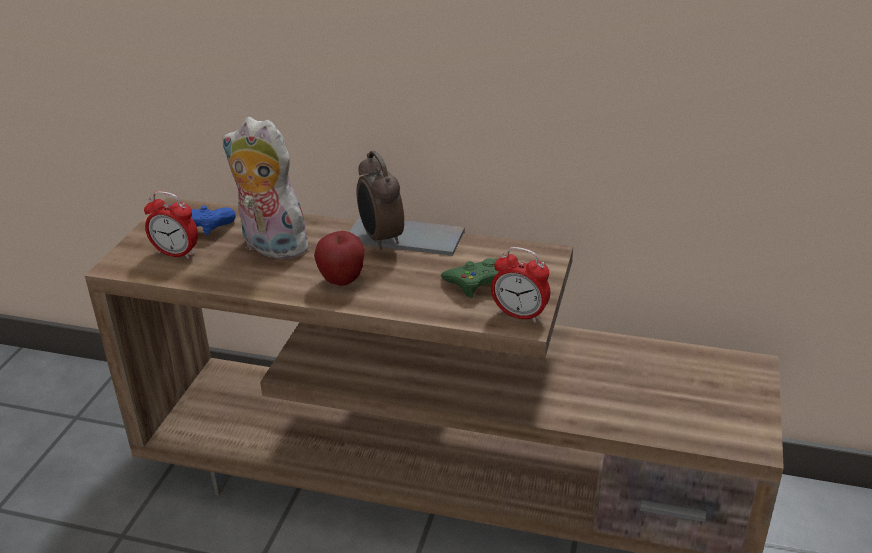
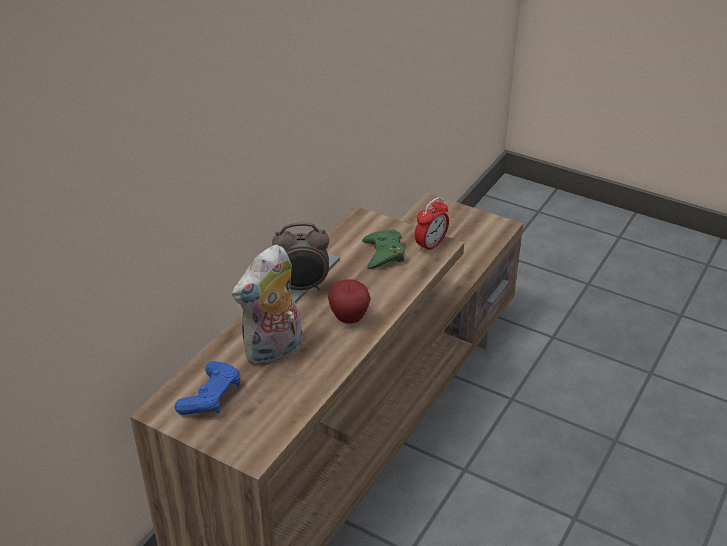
camera: 75 degrees left, 5 degrees up
(176, 253) = (253, 412): alarm clock -> none

